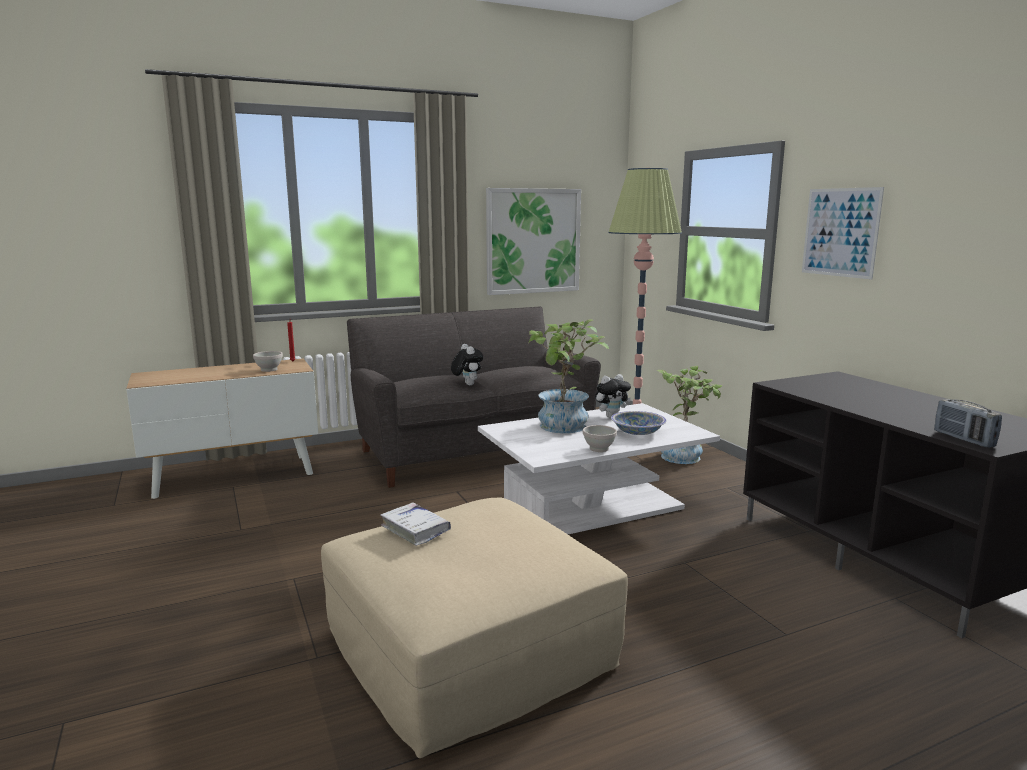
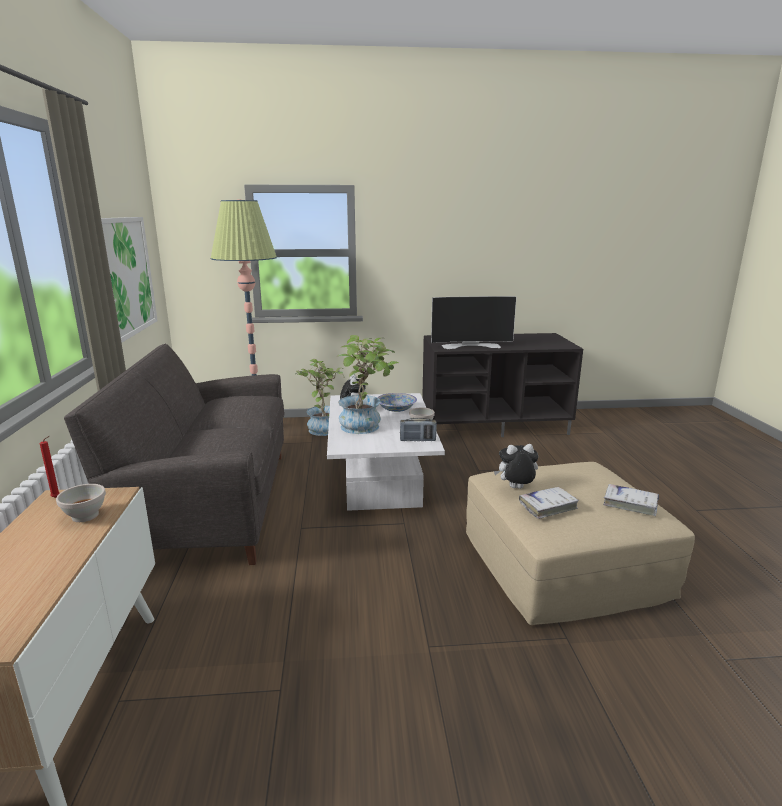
camera: 70 degrees left, 5 degrees up
(454, 585) = (630, 504): none -> white book
(467, 384) = (247, 431): plush toy -> plush toy (515, 489)
(832, 393) = (471, 345): none -> television
(840, 232) = (411, 249): picture -> none
(963, 439) = (558, 346): radio -> radio (417, 440)

